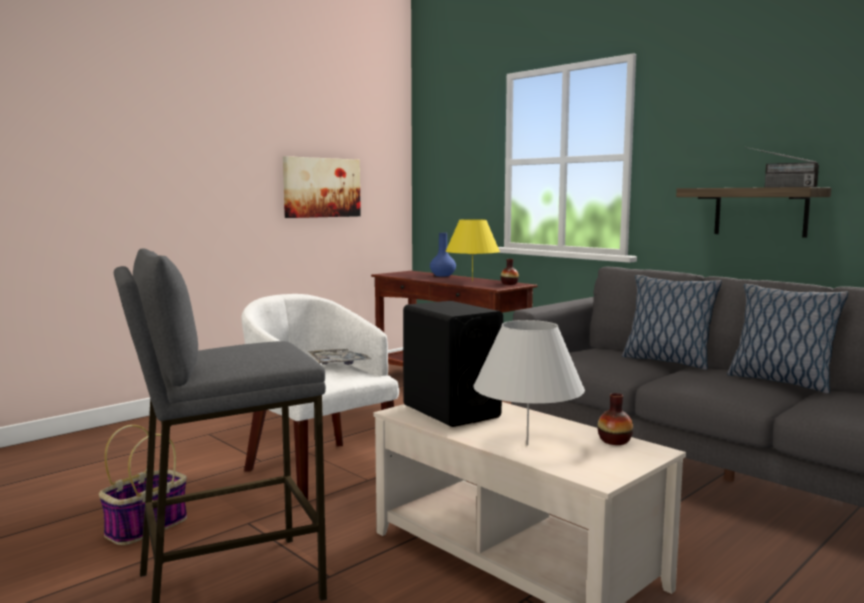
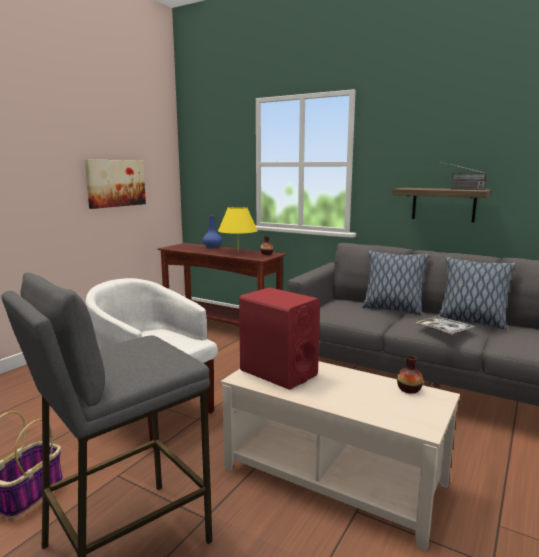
camera: 15 degrees left, 5 degrees up
(339, 363) = (167, 332): tray -> tray (444, 330)
(450, 411) = (278, 372): black speaker -> red speaker
(527, 445) = (353, 401): white table lamp -> none

